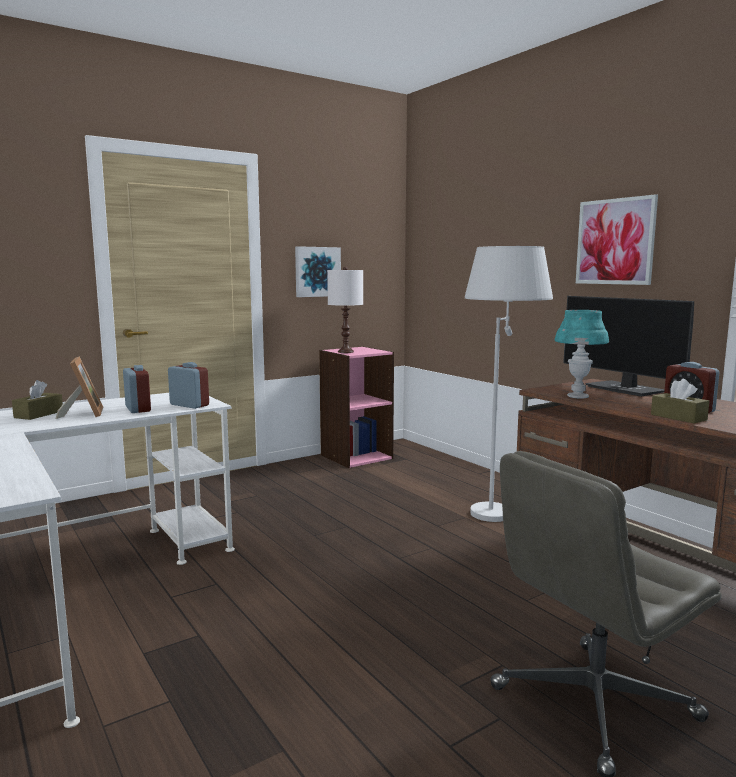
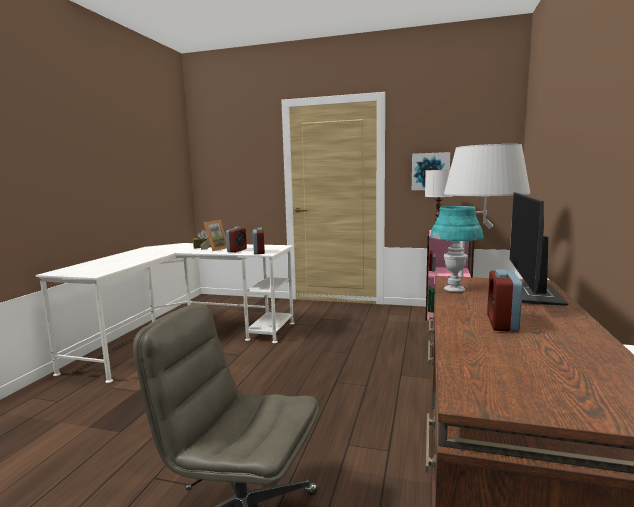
camera: 50 degrees right, 0 degrees up
(615, 241) = (601, 132): picture -> none
(678, 417) = (455, 325): brown tissue box -> none

